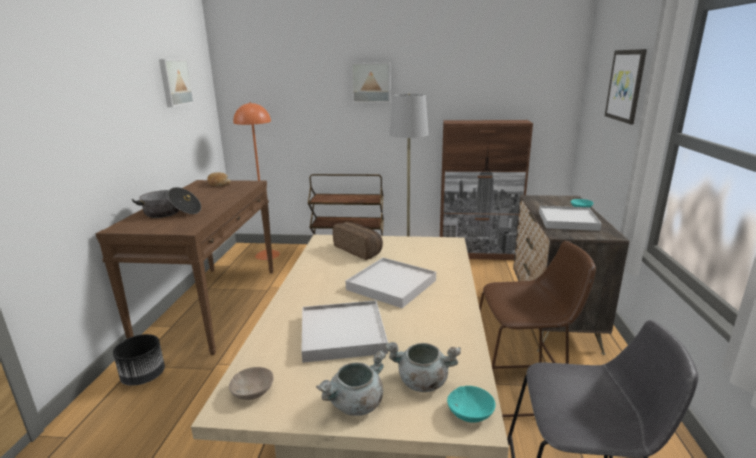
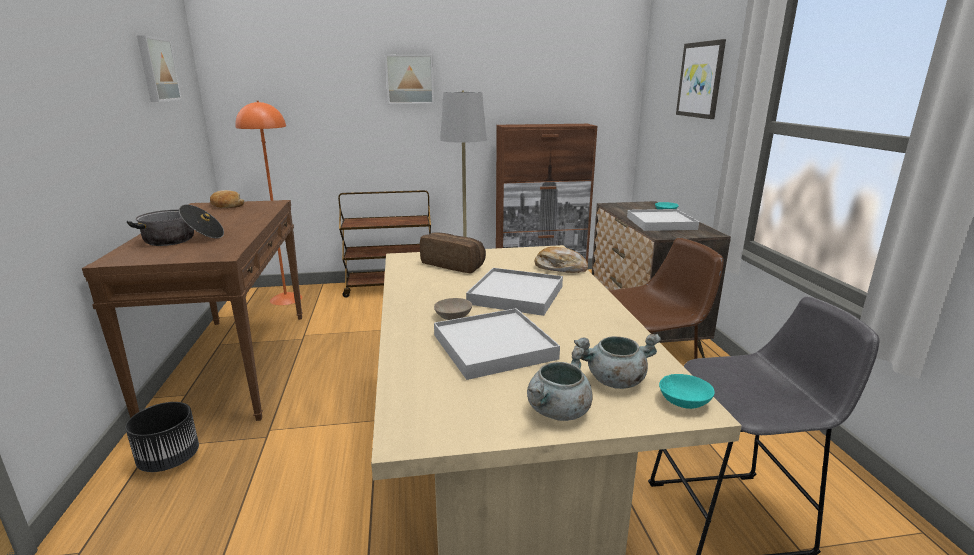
camera: 15 degrees left, 0 degrees up
(254, 392) = (428, 417): beige bowl -> beige bowl (454, 316)
(446, 261) = (560, 268): none -> bread

